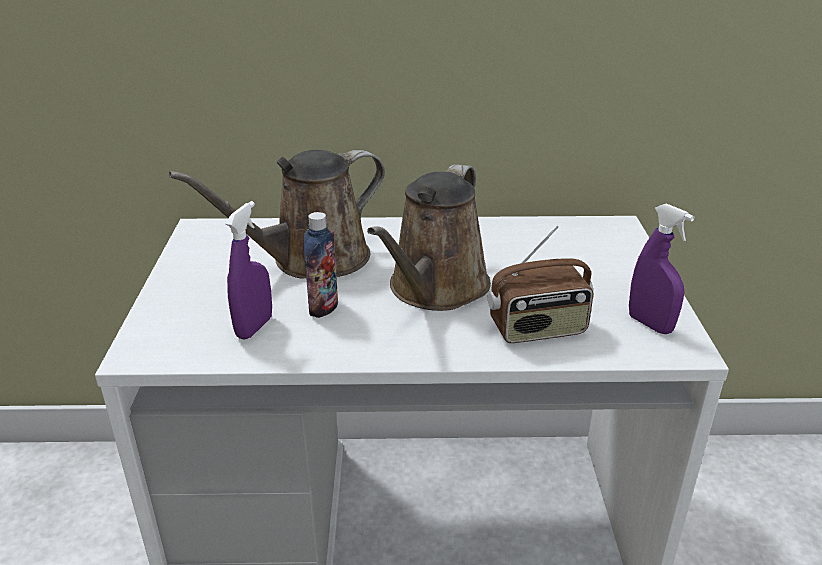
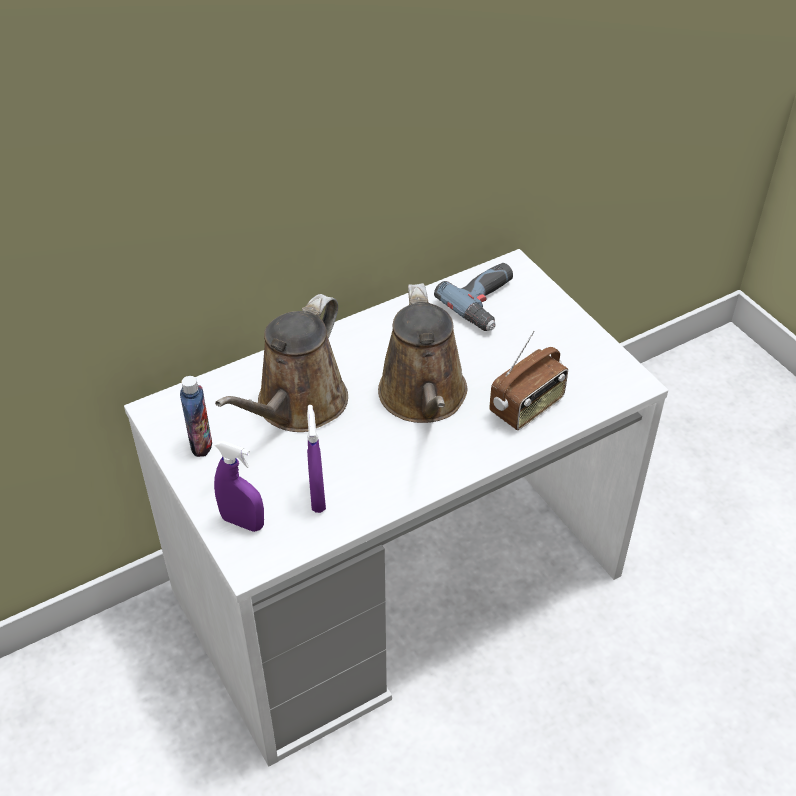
camera: 30 degrees left, 15 degrees up
(323, 307) = (353, 454): bottle -> bottle (201, 444)
(567, 242) = (487, 303): none -> power drill
(650, 324) = (598, 369): purple spray bottle -> purple spray bottle (242, 522)

